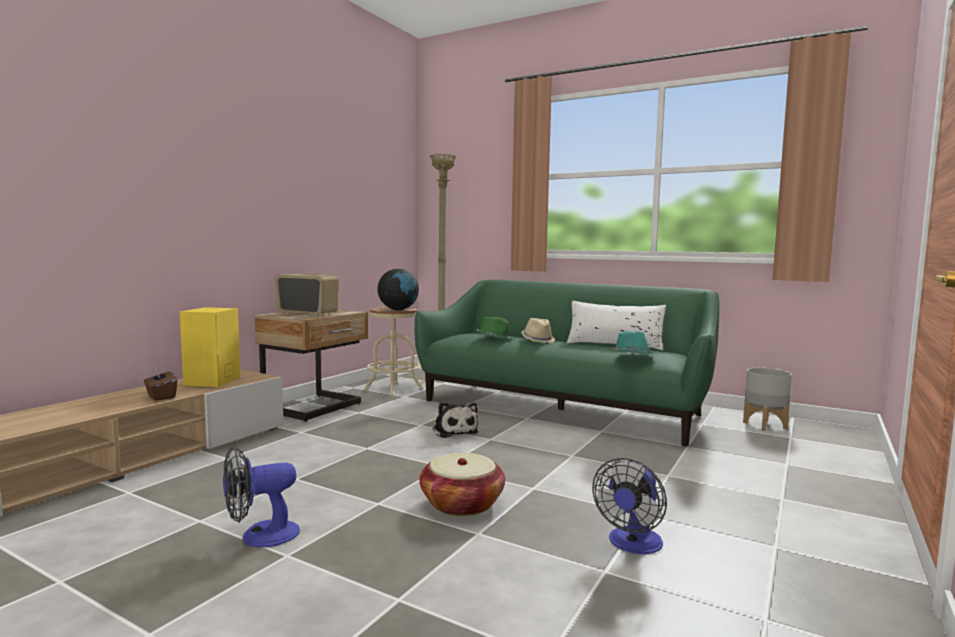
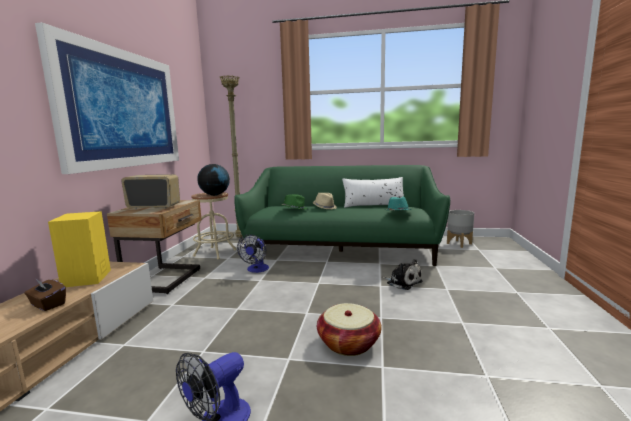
camera: 20 degrees left, 5 degrees up
(293, 196) = (122, 109): none -> picture
(454, 431) = (288, 281): plush toy -> plush toy (402, 282)
(632, 544) = (480, 348): fan -> fan (256, 270)

